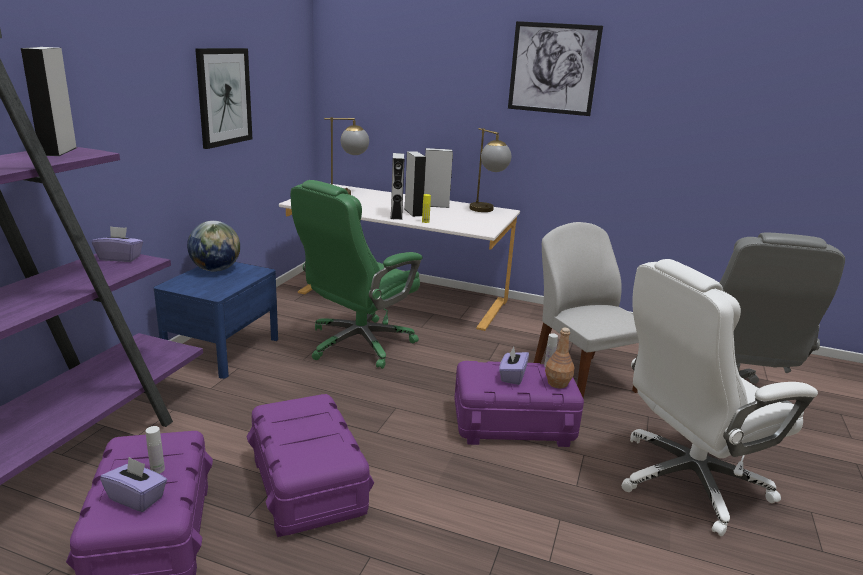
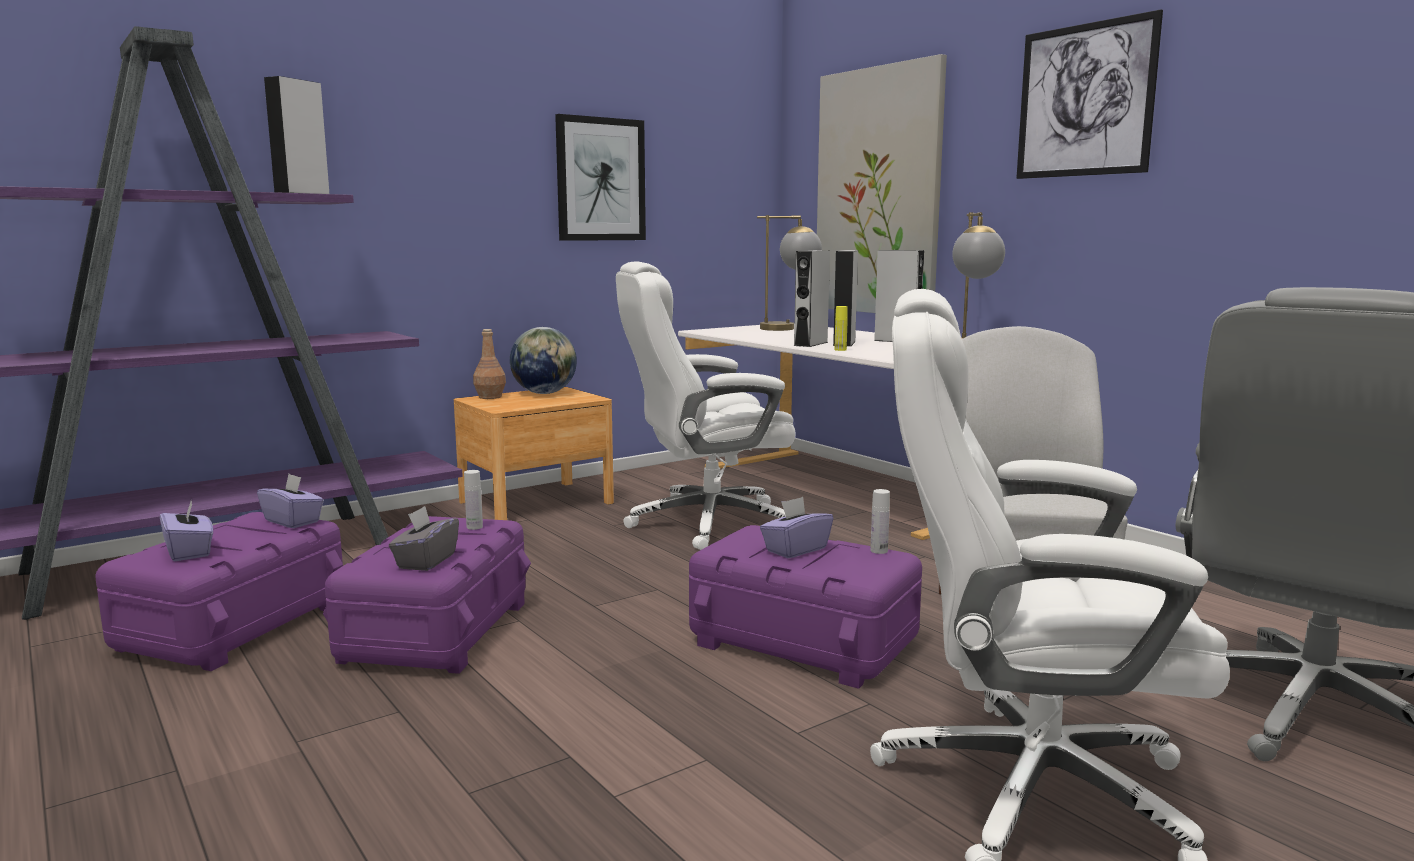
camera: 35 degrees right, 10 degrees down
(120, 258) = (376, 335): purple tissue box -> purple tissue box (293, 521)
(157, 469) = (243, 538): white bottle -> white bottle (474, 527)
(222, 350) = (536, 502): blue nightstand -> brown nightstand
(330, 449) = (426, 561): none -> grey tissue box
(358, 344) = (706, 523): green office chair -> white office chair
(402, 102) = (877, 192): none -> picture
(558, 383) = (858, 569): brown bottle -> brown bottle (490, 397)

